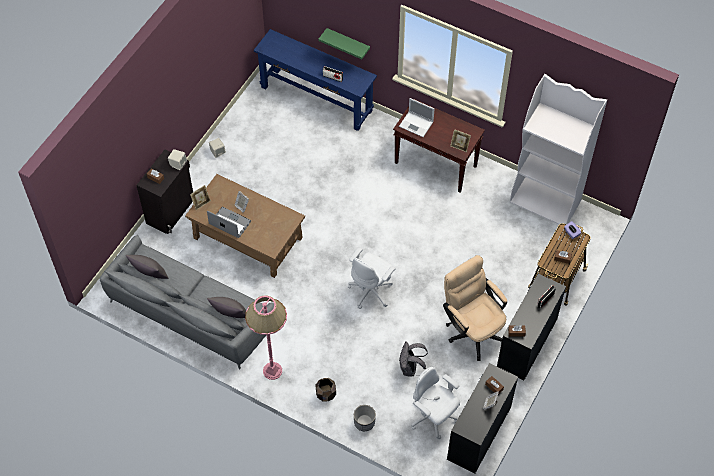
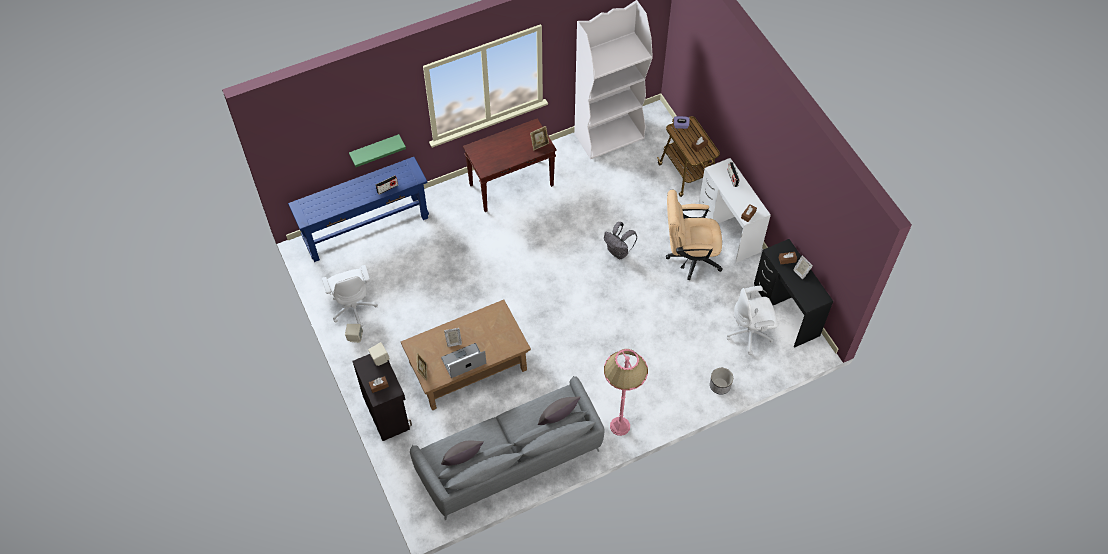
camera: 55 degrees left, 0 degrees up
(326, 394) = (673, 398): brown planter -> none
(371, 291) = (597, 305): white office chair -> white office chair (354, 307)
(410, 369) = (693, 322): grey backpack -> grey backpack (619, 252)
(416, 124) = (491, 159): laptop -> none
(527, 343) = (729, 229): black desk -> white desk

